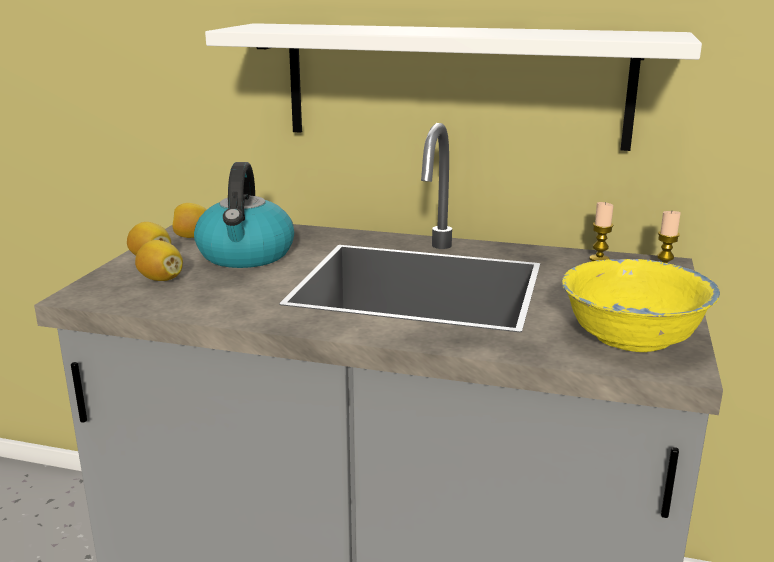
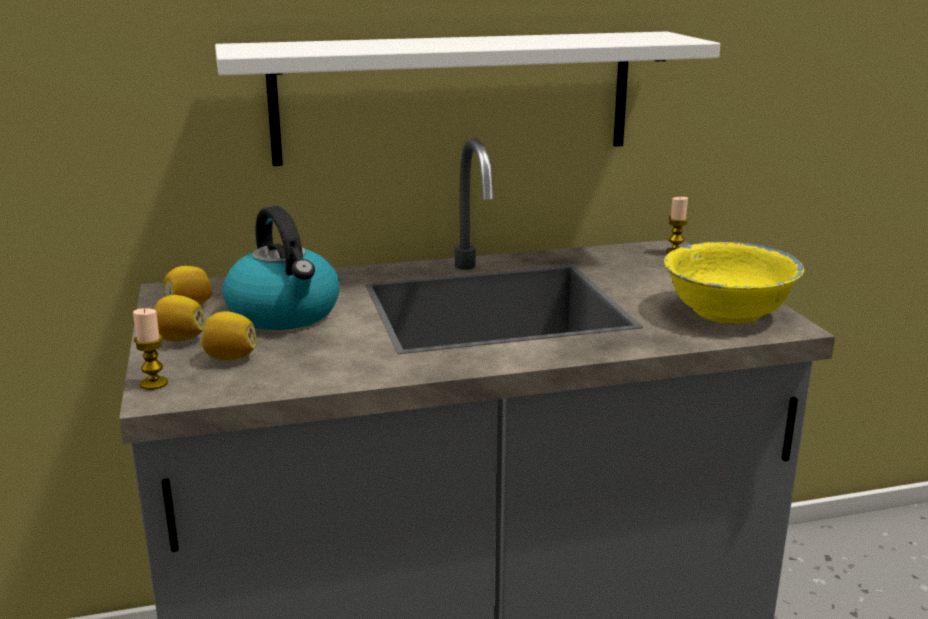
camera: 30 degrees left, 0 degrees up
(599, 259) = (616, 253): candle -> candle (154, 383)

